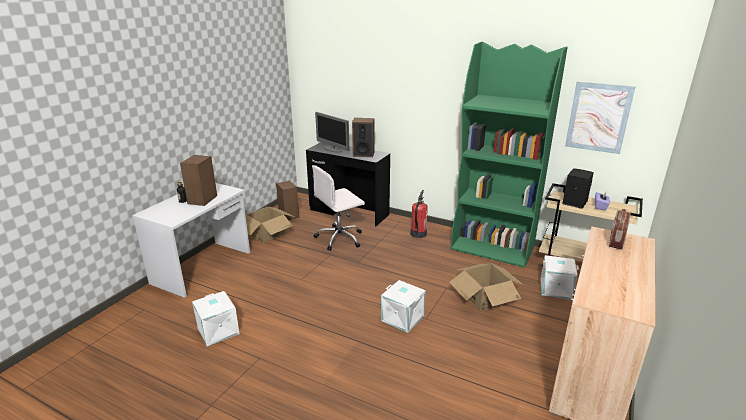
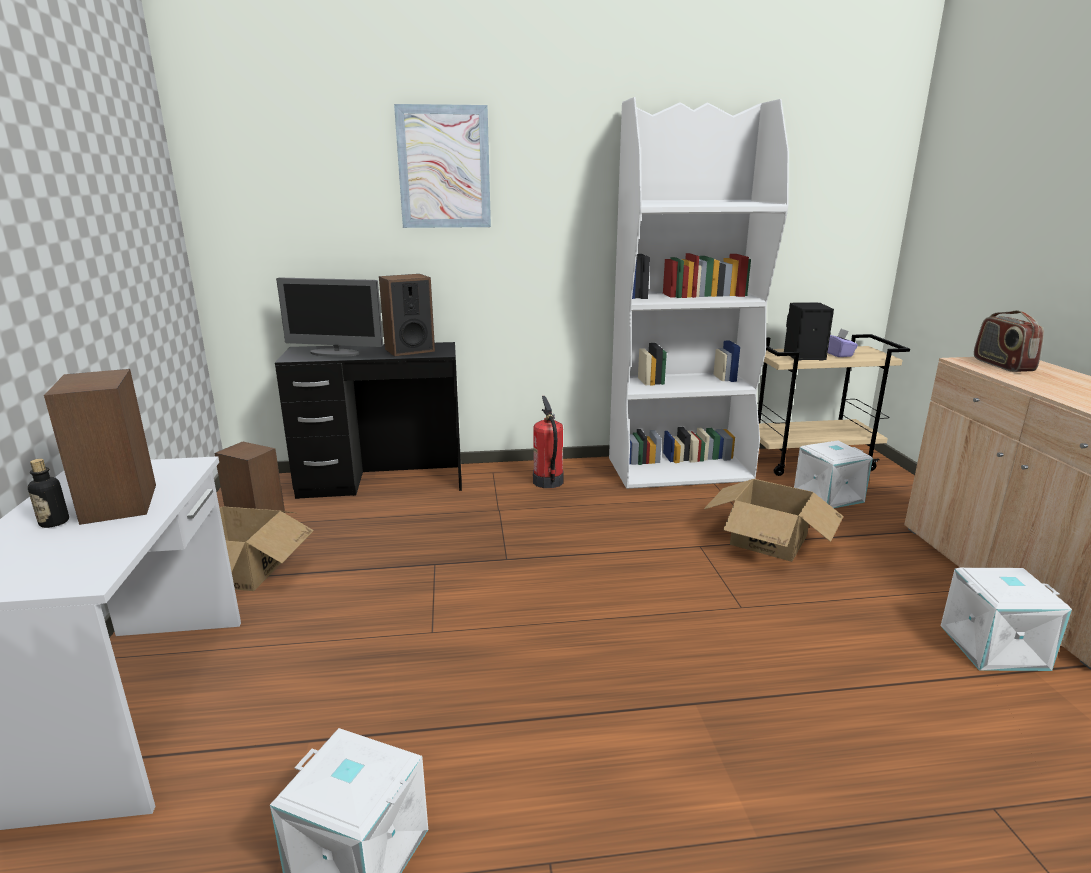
camera: 35 degrees left, 5 degrees down
(340, 238) = (419, 529): white office chair -> none
(403, 318) = (708, 622): white storage box -> white storage box (993, 646)
(493, 248) = (680, 469): green bookcase -> white bookcase
(598, 117) = (806, 219): picture -> picture (444, 167)

